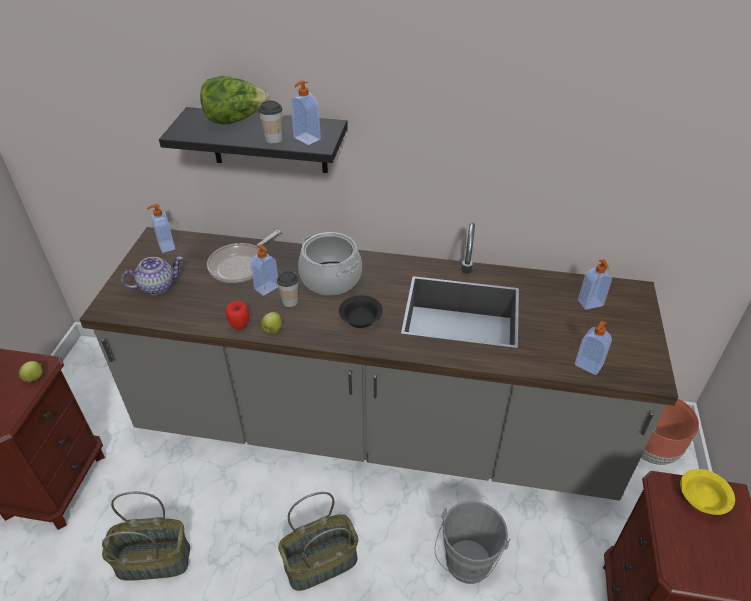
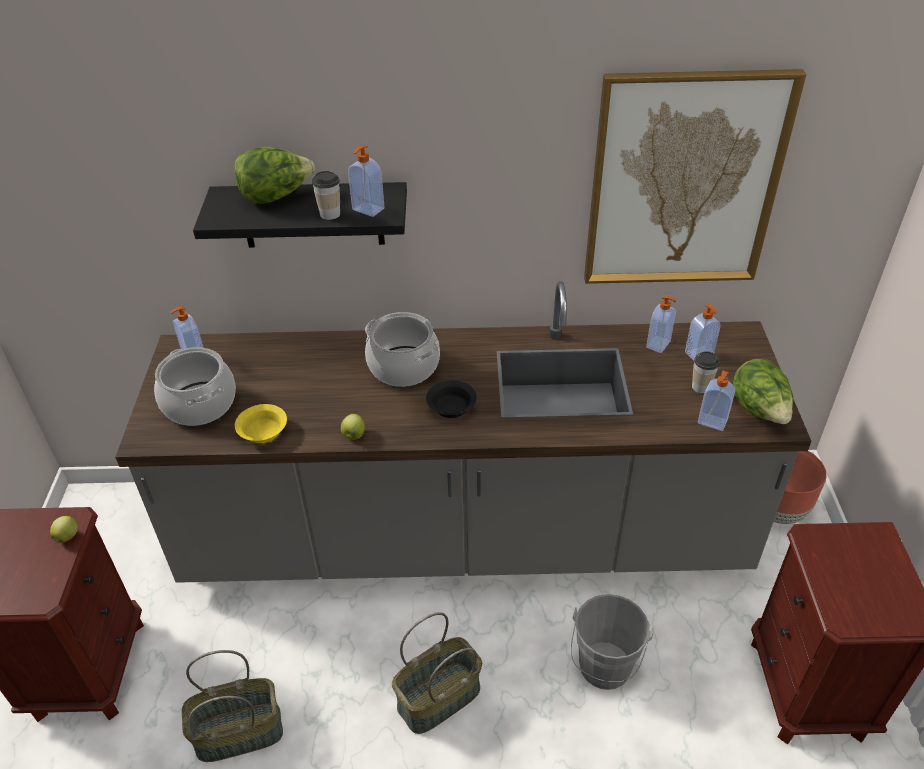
camera: 10 degrees left, 0 degrees up
(157, 286) = (199, 404): teapot -> cooking pot
(239, 326) = (313, 436): apple -> none
(241, 265) = (293, 366): frying pan -> none
(267, 288) = (332, 388): soap dispenser -> soap dispenser (659, 345)
(290, 301) = (364, 399): cup -> cup (701, 387)
(593, 147) = (683, 182): none -> picture
(634, 362) = (759, 410): none -> lettuce
(701, 498) = (850, 543): yellow bowl -> yellow bowl (262, 432)

